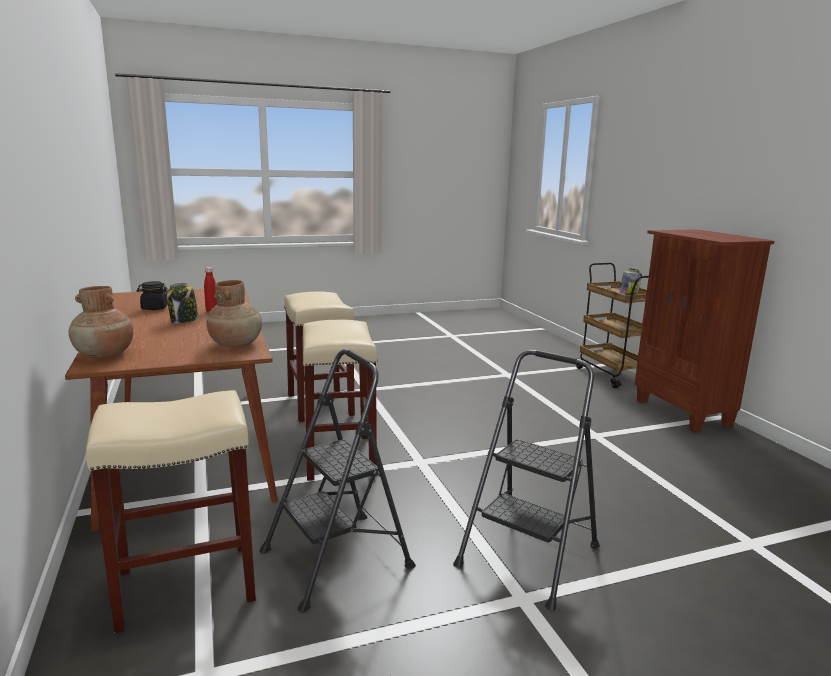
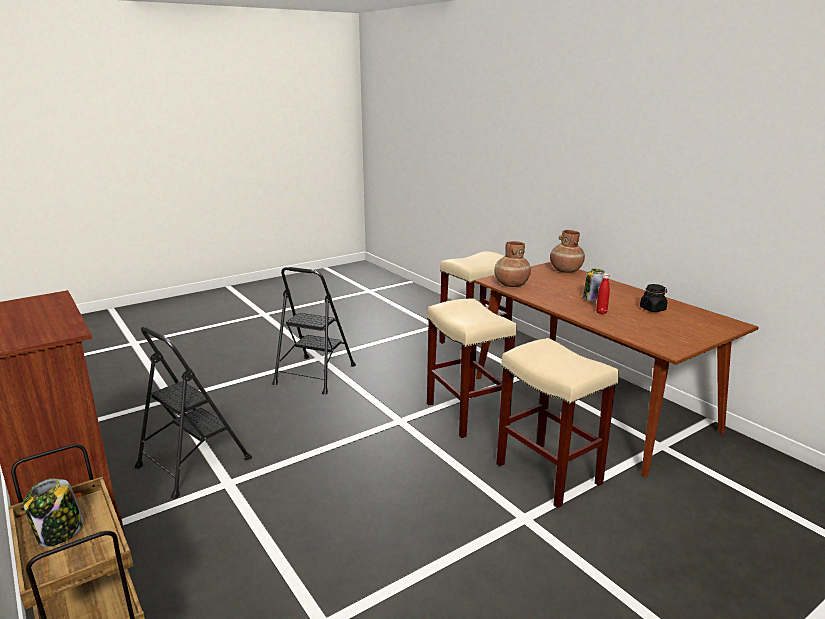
camera: 165 degrees right, 5 degrees up
(341, 556) = (415, 360): black step ladder -> black step ladder (190, 463)

